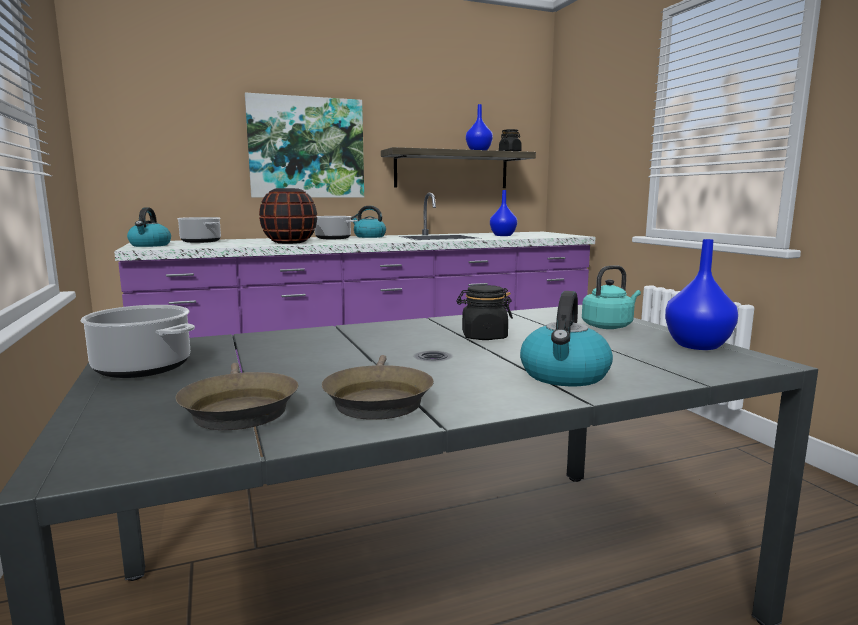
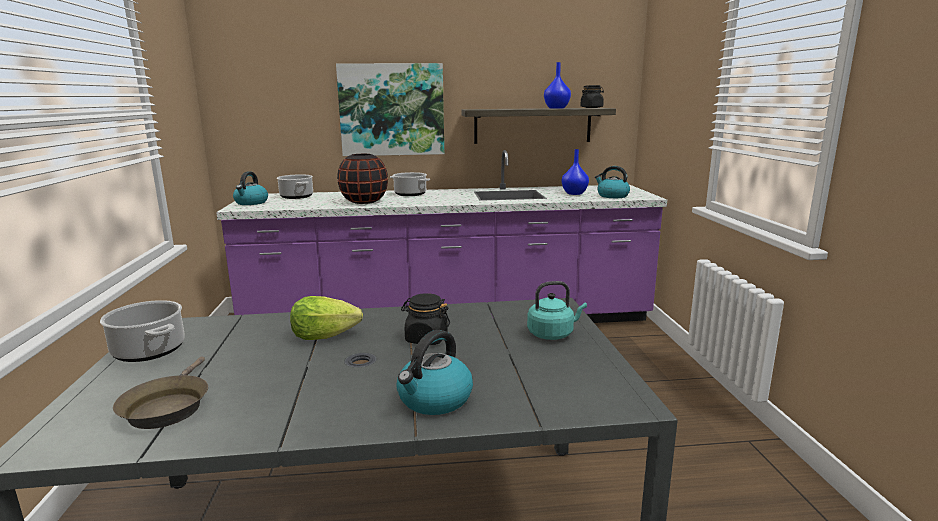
camera: 15 degrees right, 5 degrees up
(362, 342) = (324, 336): none -> lettuce
(369, 236) = (445, 192): kettle -> kettle (612, 196)
(377, 400) = (265, 410): brown frying pan -> none
(698, 345) = (601, 372): blue vase -> none

